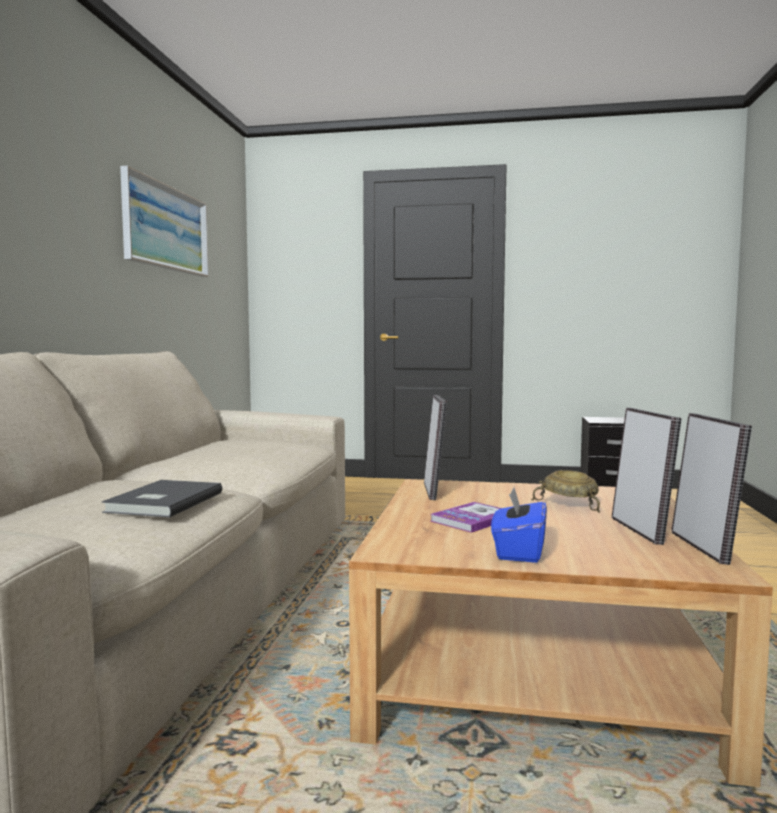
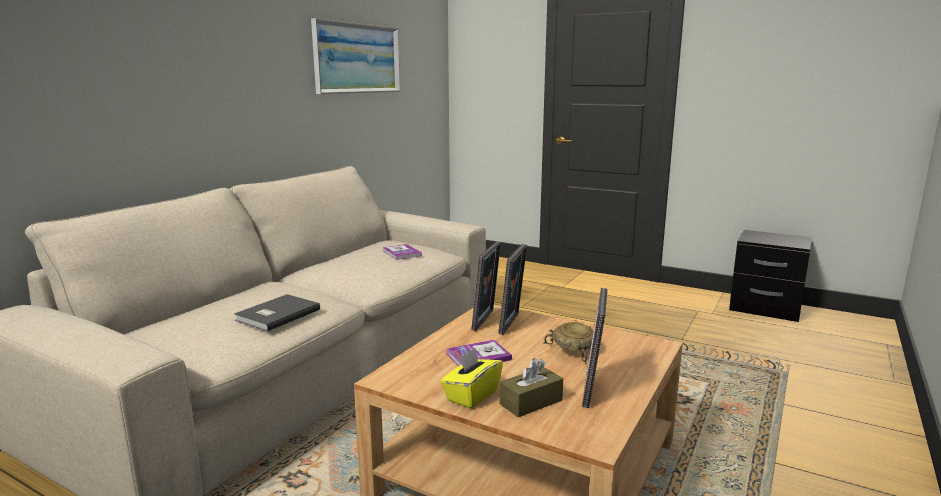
camera: 20 degrees right, 10 degrees up
(263, 445) = (401, 253): none -> book
(518, 551) = (472, 395): blue tissue box -> yellow tissue box
(595, 548) = (531, 402): none -> brown tissue box
(704, 547) = (617, 417): picture frame -> picture frame (512, 324)

